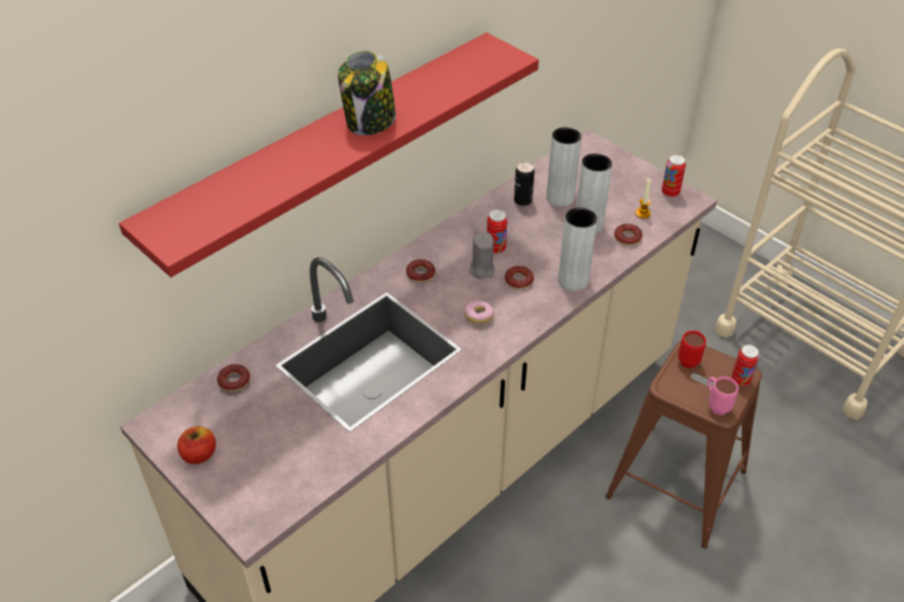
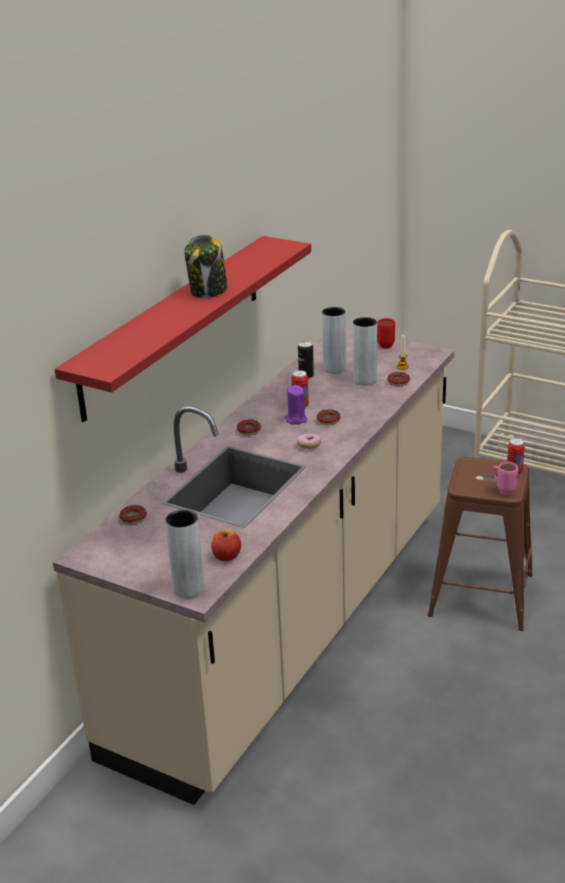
camera: 15 degrees left, 15 degrees down
(199, 454) = (130, 564): apple -> apple (226, 556)
(481, 269) = (296, 419): grey candle -> purple candle
(573, 280) = (370, 413): grey vase -> grey vase (188, 589)
(670, 193) = (417, 352): can -> none
(689, 359) = (470, 467): red mug -> red mug (386, 344)

